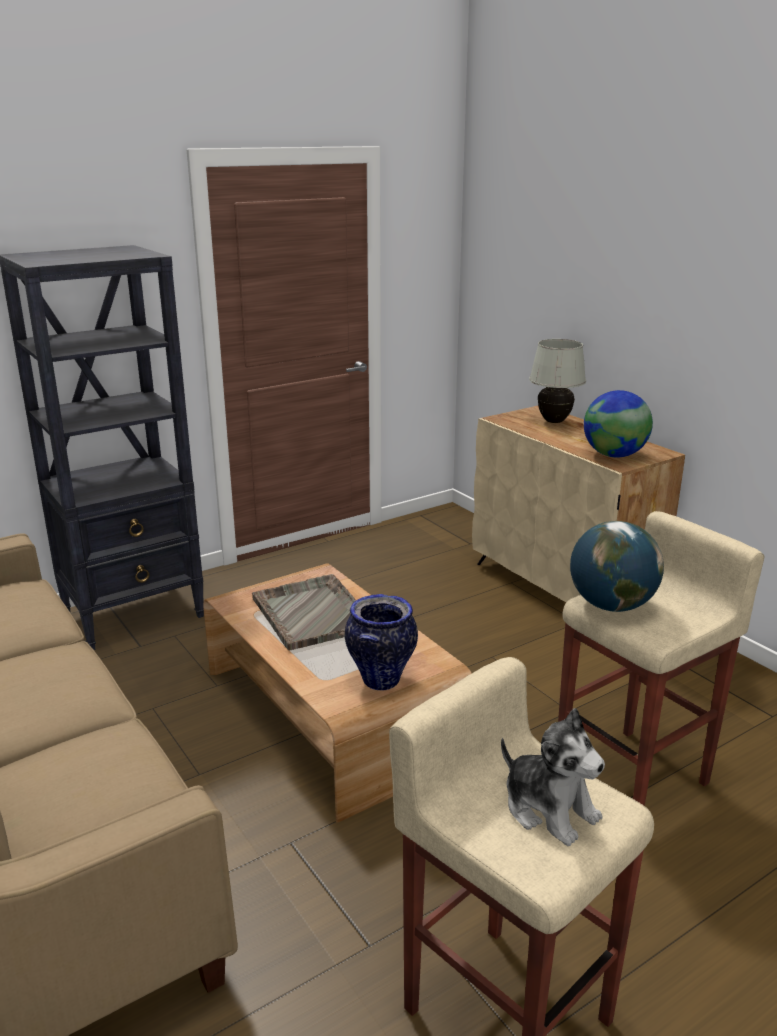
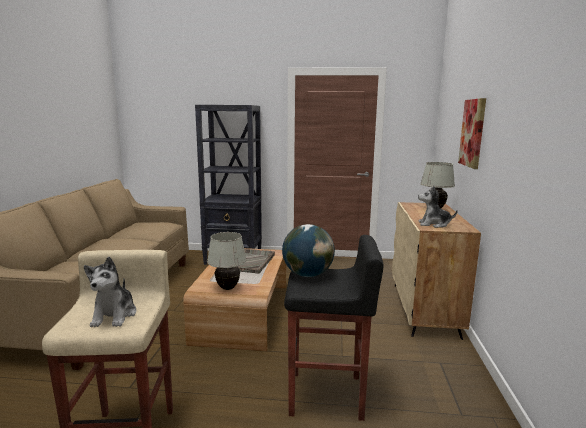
camera: 40 degrees right, 10 degrees down
(381, 679) = (227, 288): vase -> white table lamp
(614, 455) = (434, 224): globe -> plush toy
(624, 291) = (472, 133): none -> picture
(634, 777) = (327, 396): beige stool -> black stool

